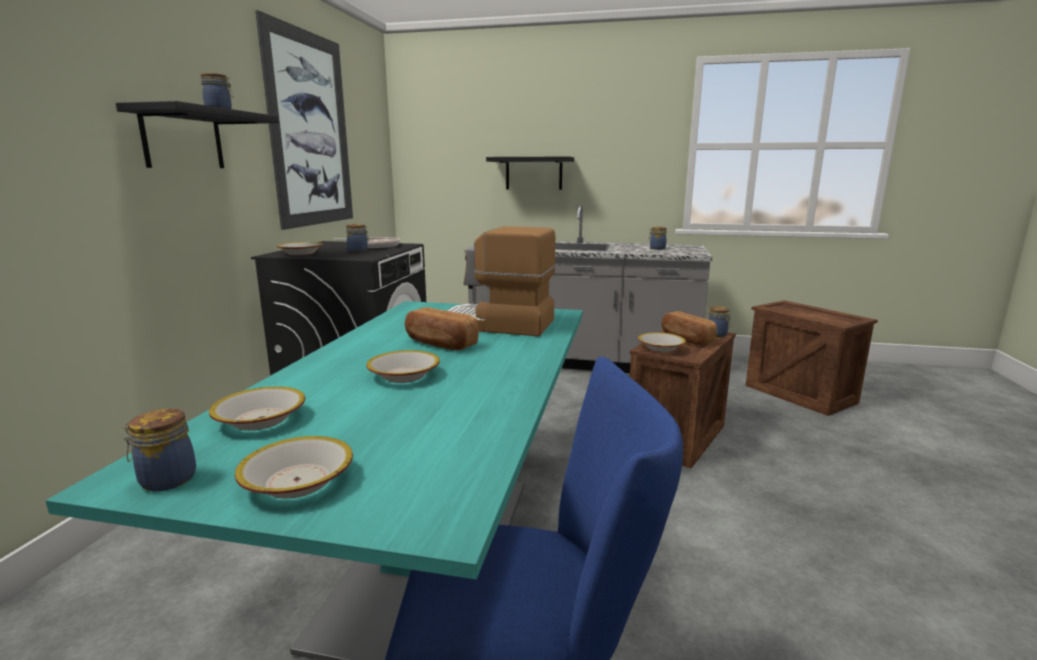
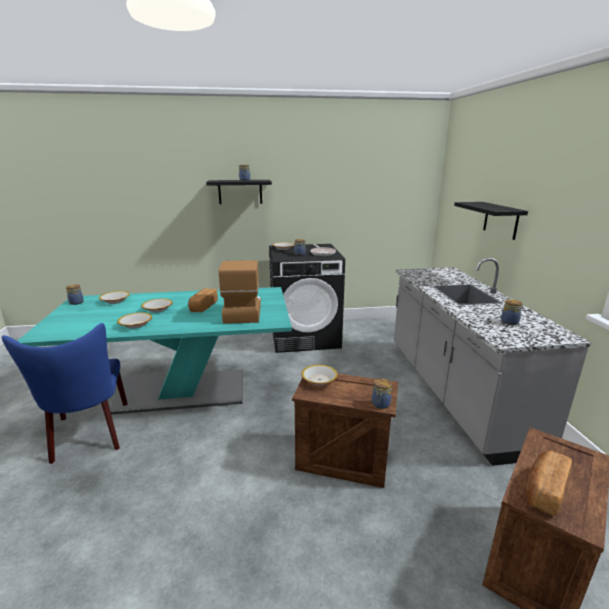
camera: 70 degrees right, 5 degrees up
(297, 481) = (69, 315): bowl -> bowl (136, 324)
(310, 130) = (337, 180): picture -> none
(685, 339) = (353, 389): bread -> bread (544, 490)

